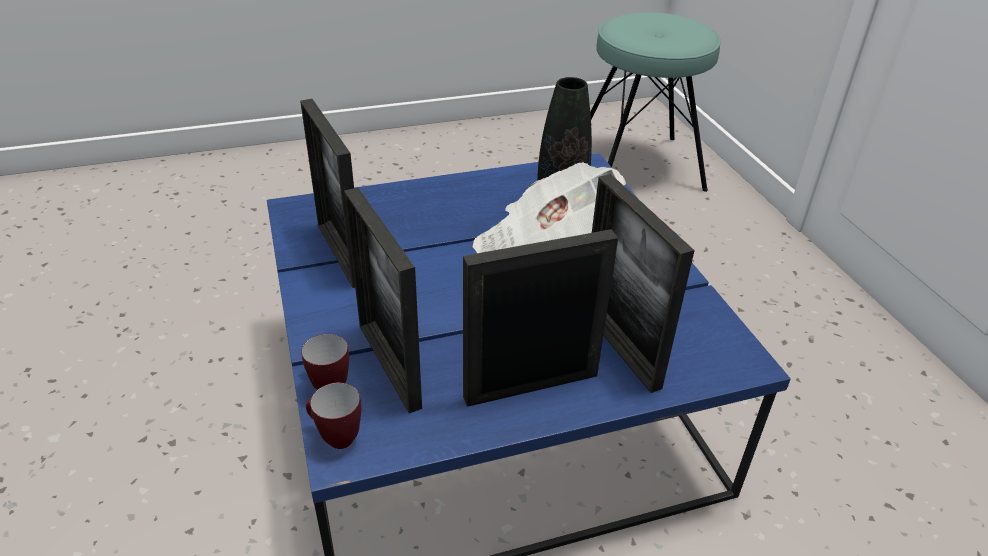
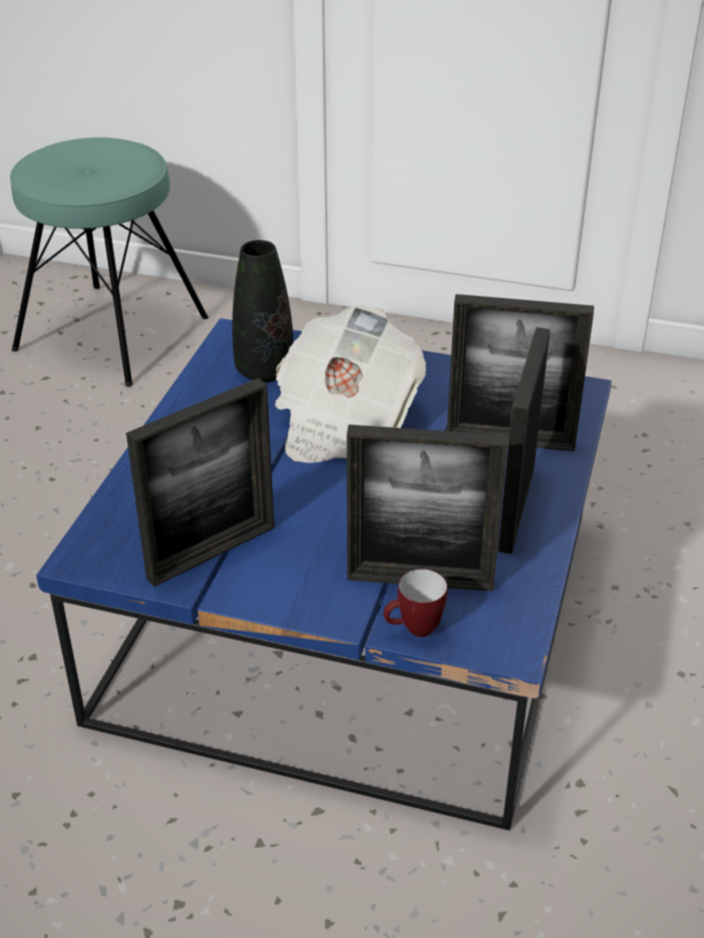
camera: 55 degrees left, 0 degrees up
(335, 437) = (488, 647): mug -> none
(340, 254) = (211, 552): picture frame -> picture frame turned 45 degrees counterclockwise

